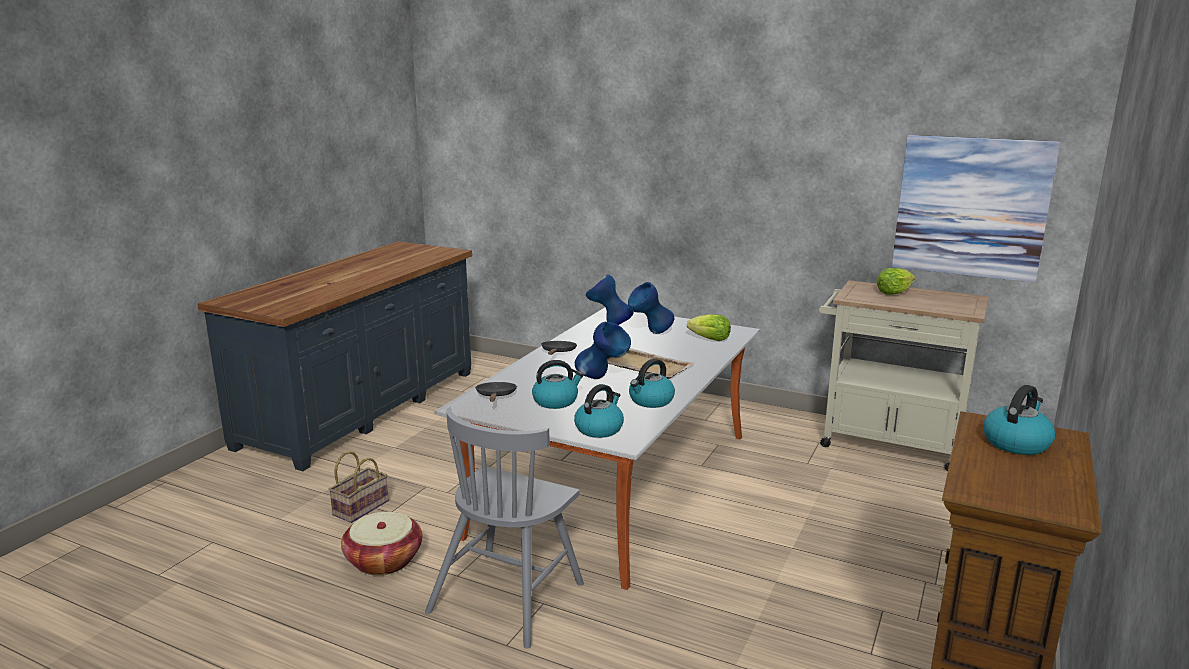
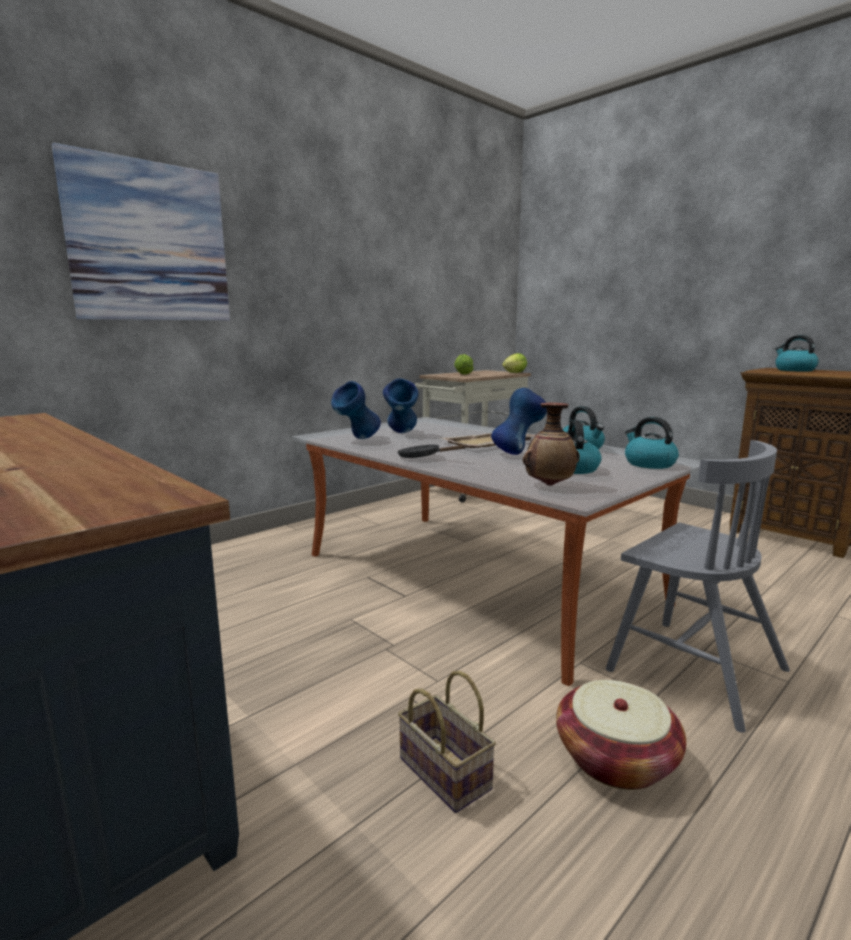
camera: 70 degrees left, 5 degrees down
(496, 396) = (549, 485): black frying pan -> vase
(710, 339) = (439, 425): lettuce -> lettuce (514, 373)
(971, 207) = (472, 309): picture -> picture (149, 243)

